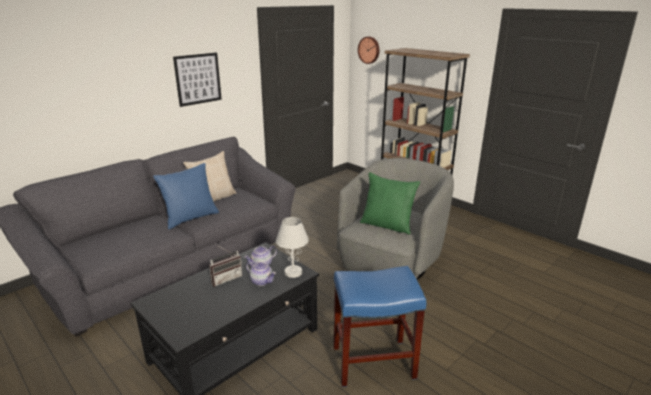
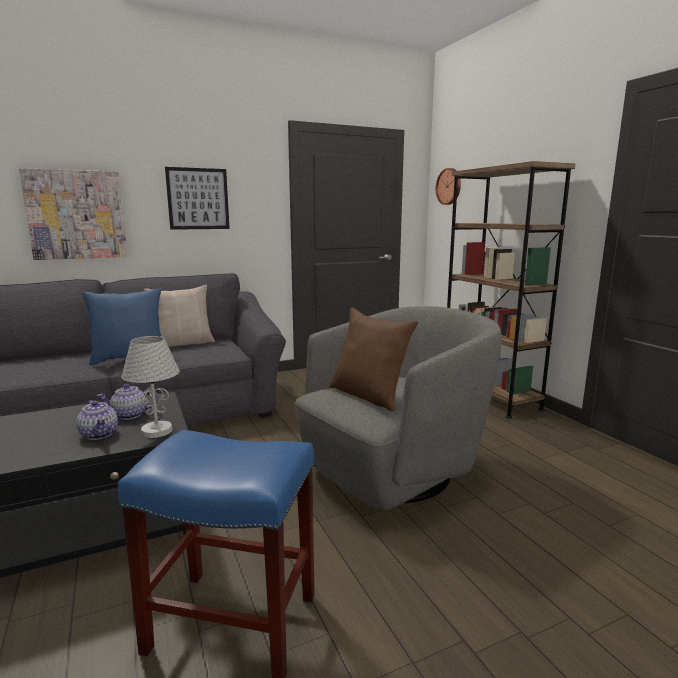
camera: 20 degrees right, 10 degrees down
(110, 106) = (76, 215): none -> picture
(225, 278) = (61, 422): radio -> none
(387, 225) = (369, 395): green pillow -> brown pillow

